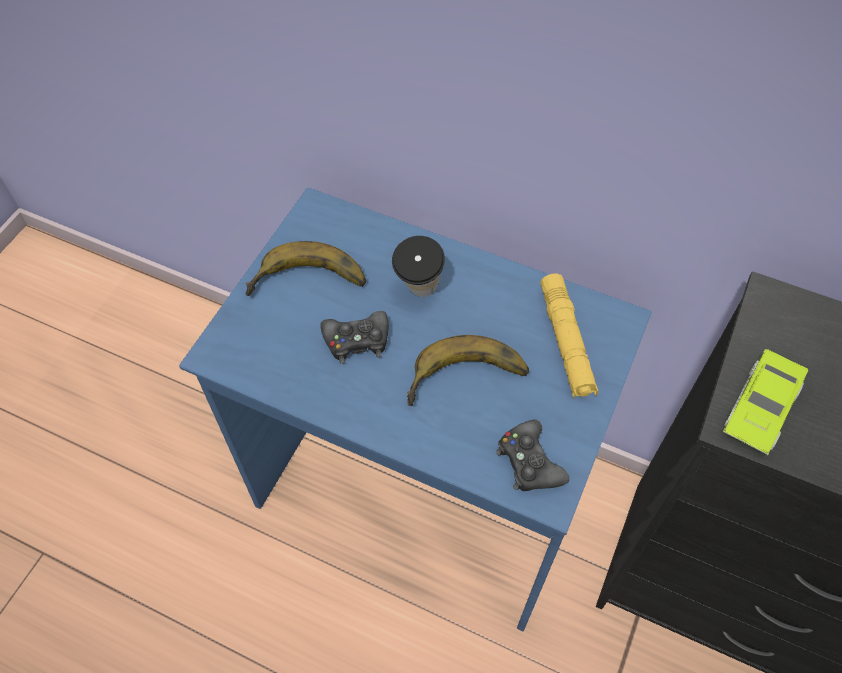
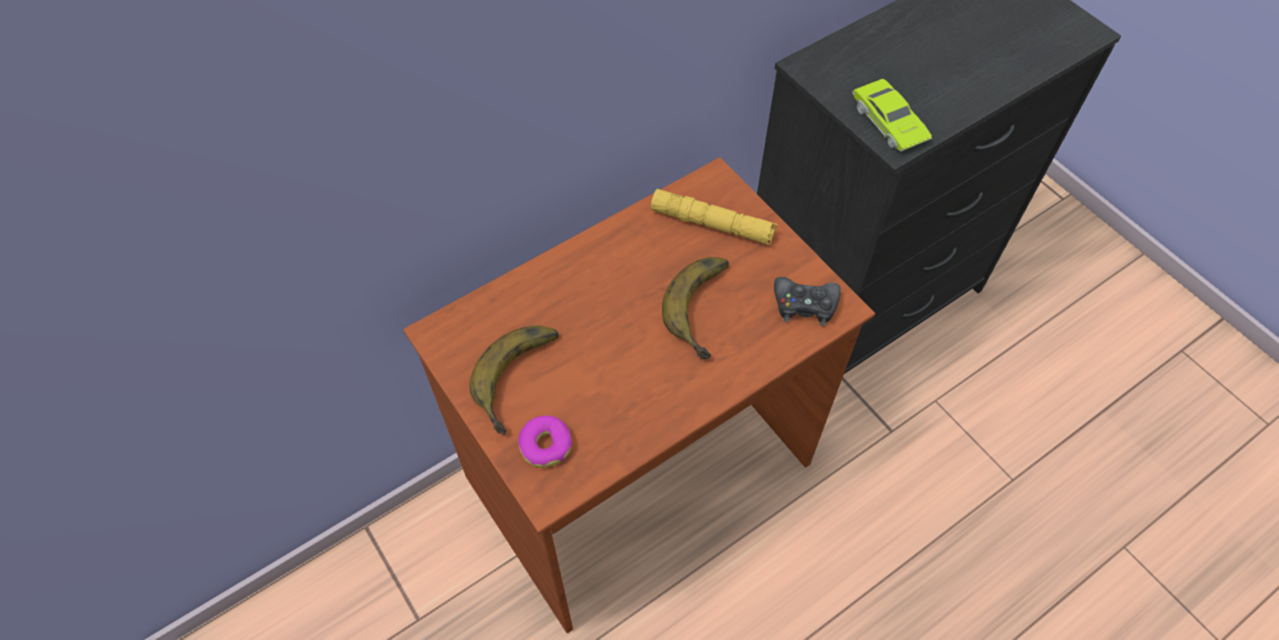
camera: 60 degrees left, 0 degrees up
(257, 330) = (545, 445): none -> donut
(357, 340) = (612, 369): black game controller -> none
(419, 293) = (594, 299): cup -> none
(421, 488) = (640, 474): blue desk -> brown desk

